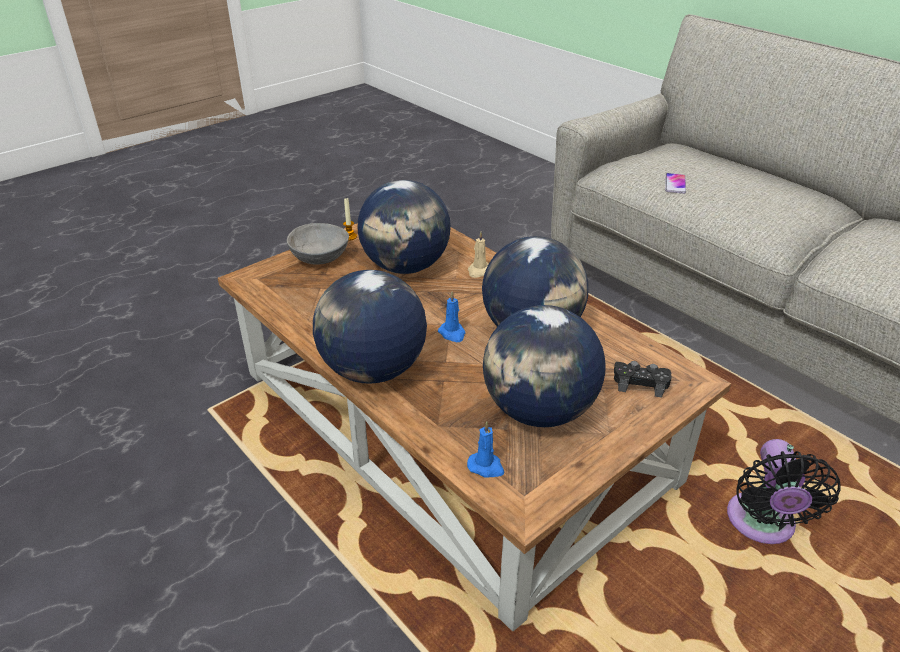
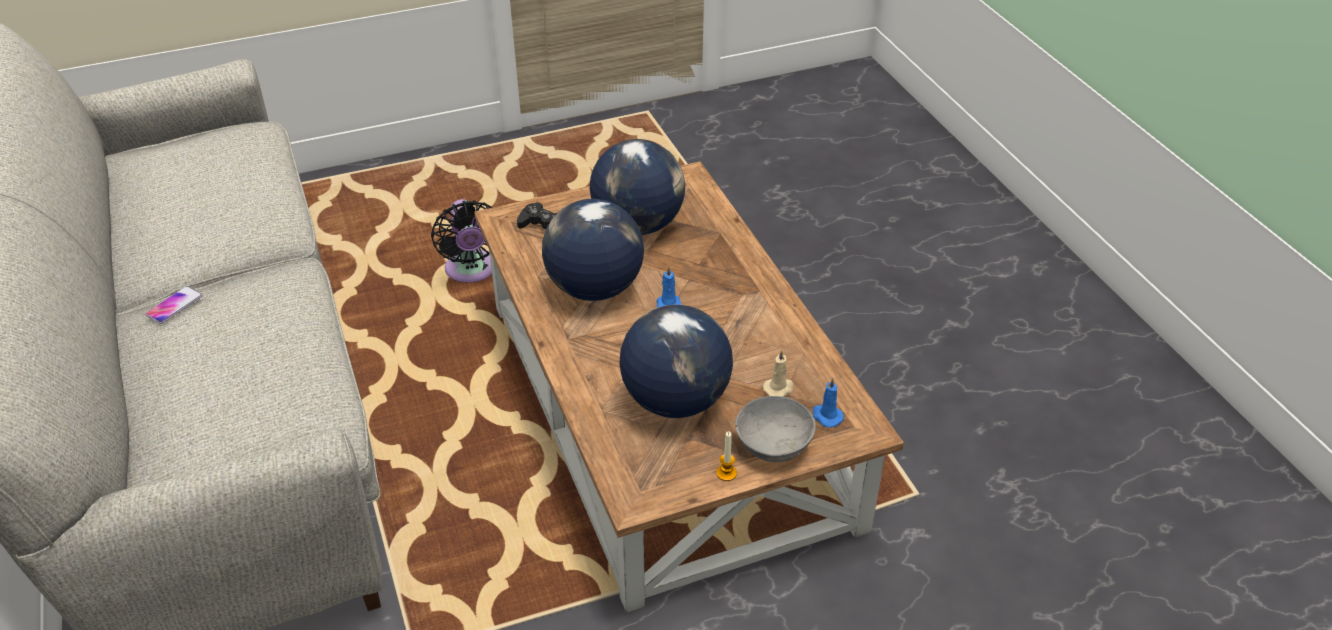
camera: 160 degrees left, 5 degrees up
(373, 370) = (755, 286): globe -> none
(479, 271) = (597, 372): beige candle -> beige candle (779, 388)
(486, 467) = (700, 200): blue candle -> blue candle (826, 416)
(675, 184) = (285, 371): phone -> phone (174, 305)
(761, 525) = (472, 271): black fan -> black fan turned 135 degrees clockwise

